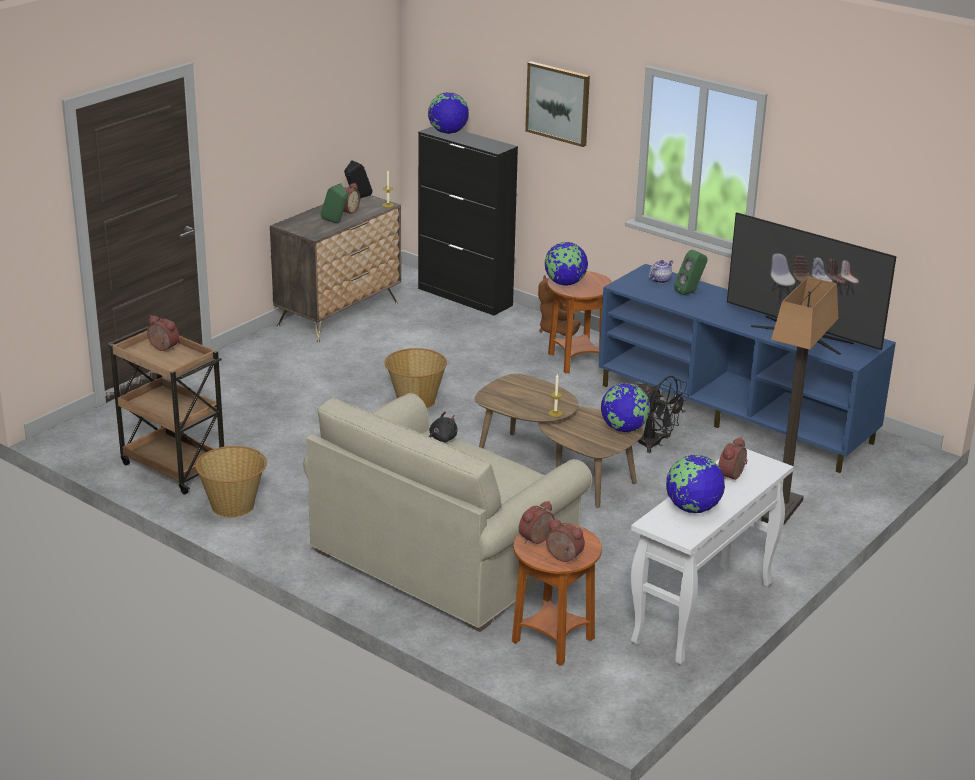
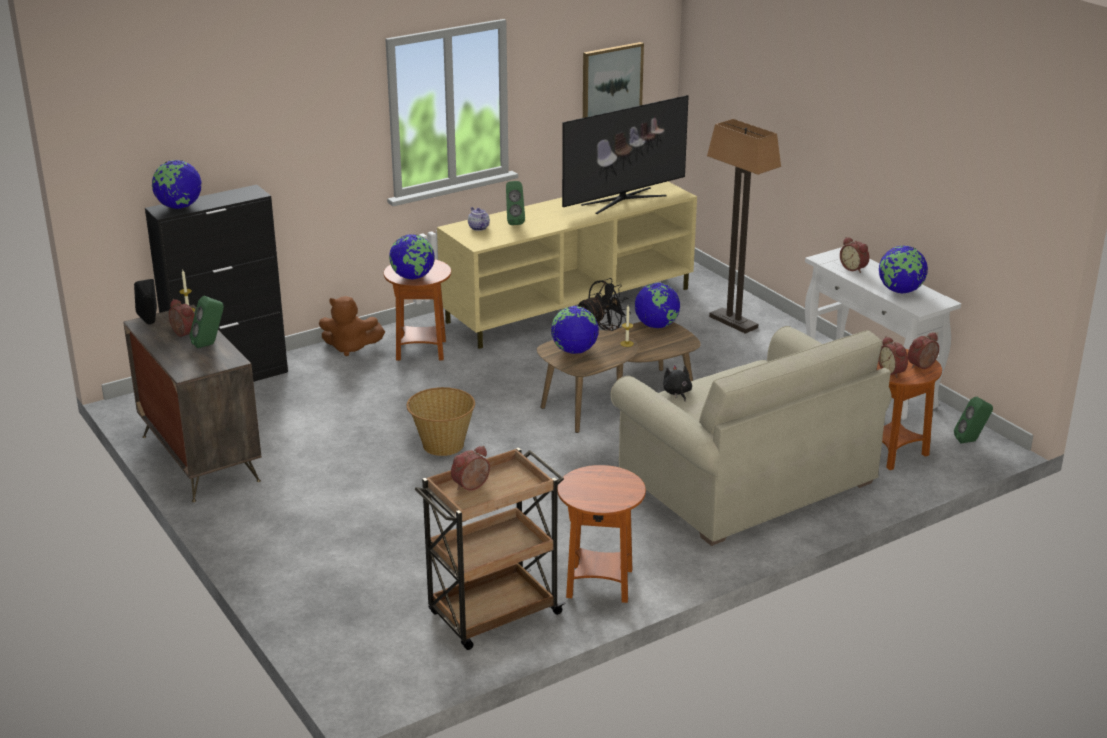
camera: 70 degrees left, 0 degrees up
(233, 505) = (600, 584): basket -> brown side table
(520, 391) = (574, 351): none -> globe
(558, 103) = (292, 118): picture -> picture (611, 81)
(615, 695) = (971, 441): none -> green speaker
(735, 414) = (570, 305): blue tv stand -> beige tv stand

